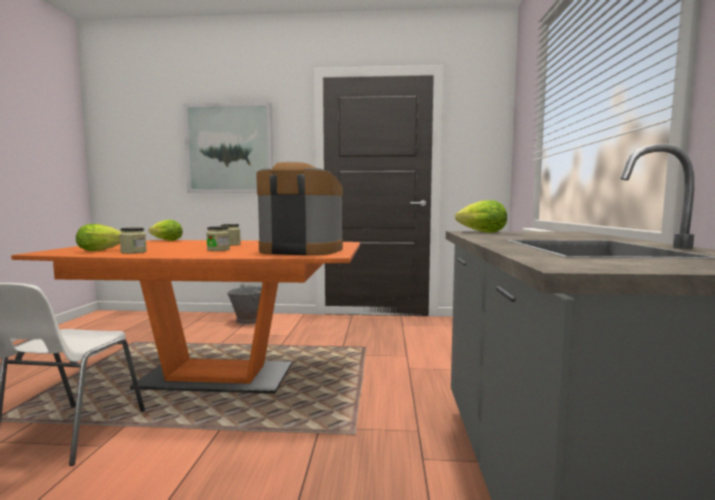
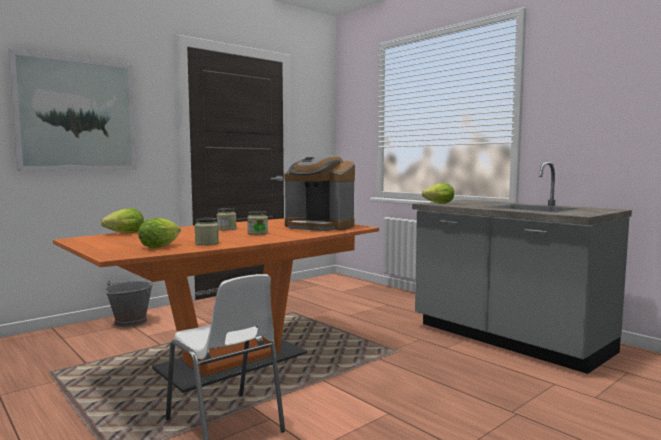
camera: 45 degrees left, 0 degrees up
(301, 250) = (319, 227): coffee machine -> coffee machine turned 120 degrees counterclockwise

